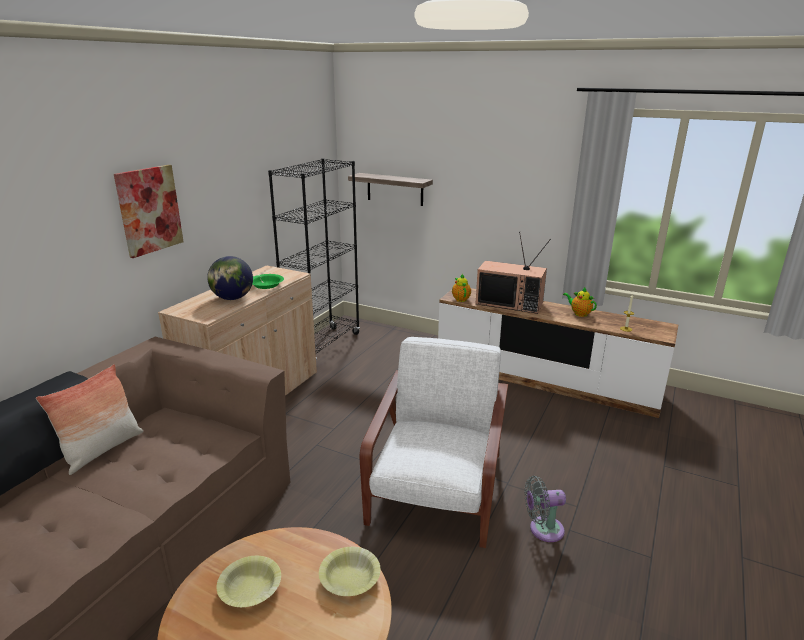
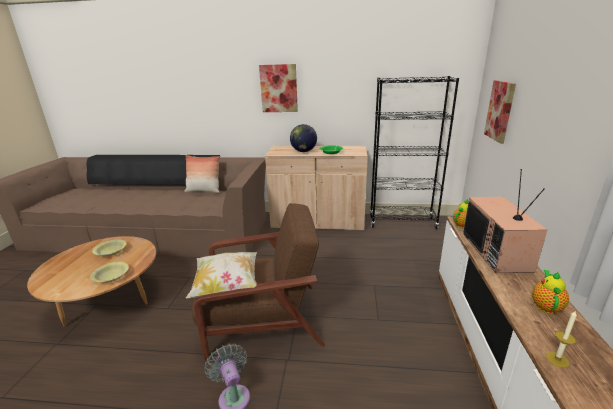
camera: 70 degrees right, 0 degrees up
(395, 189) = (500, 111): shelf -> picture
(436, 490) = (262, 319): white armchair -> brown armchair
(454, 456) = (227, 286): none -> pillow

